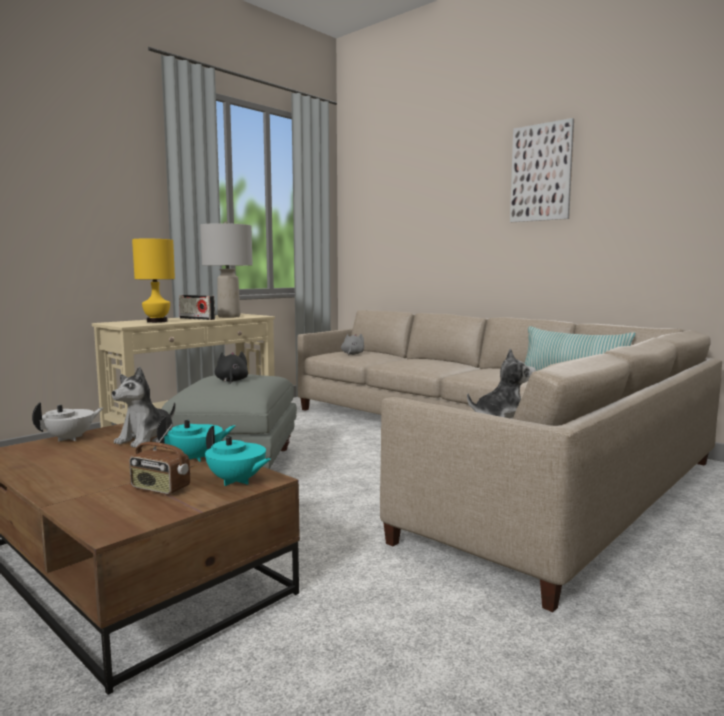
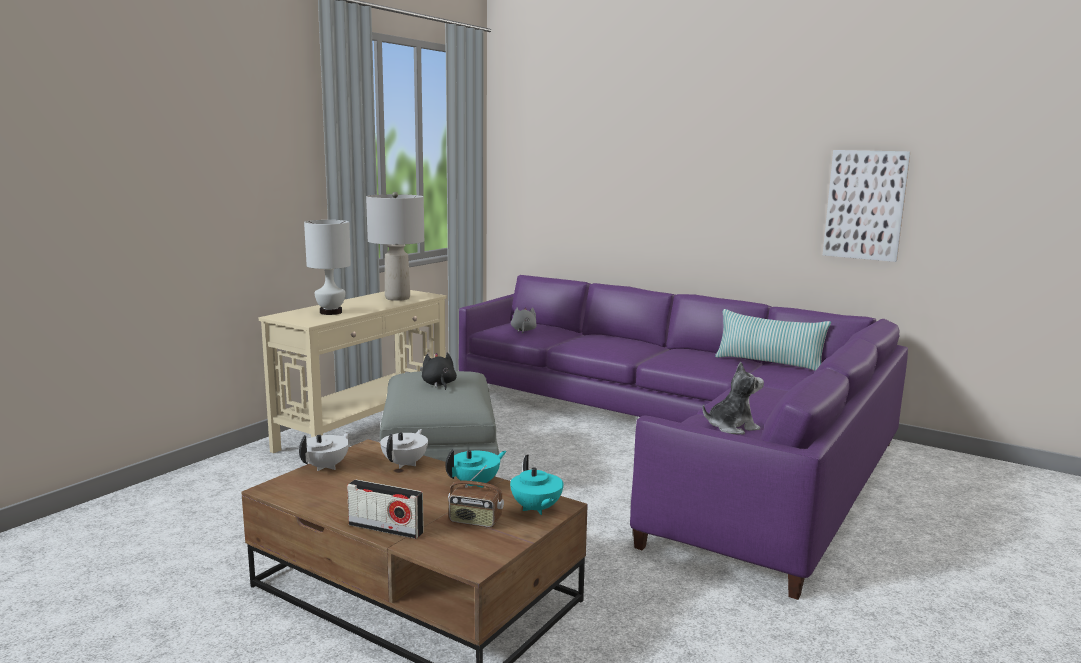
camera: 10 degrees left, 5 degrees up
(147, 439) = (405, 464): plush toy -> white teapot
(156, 321) = (330, 312): yellow table lamp -> white table lamp
(197, 319) = (367, 304): radio -> radio (386, 529)
(237, 481) = (536, 509): turquoise teapot -> turquoise teapot turned 45 degrees clockwise
(486, 452) = (684, 441): beige sofa -> purple sofa
(541, 173) = (733, 142): picture -> picture (865, 205)

